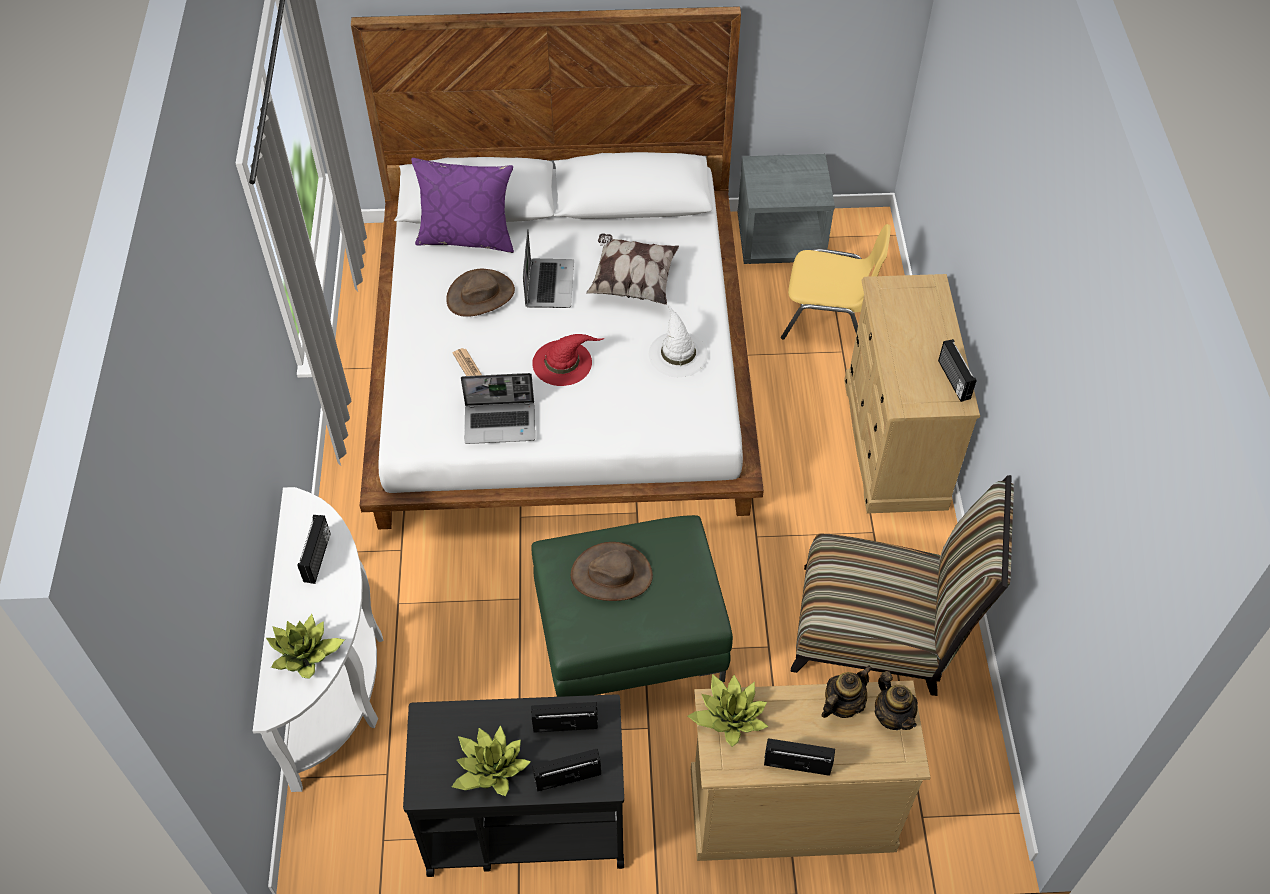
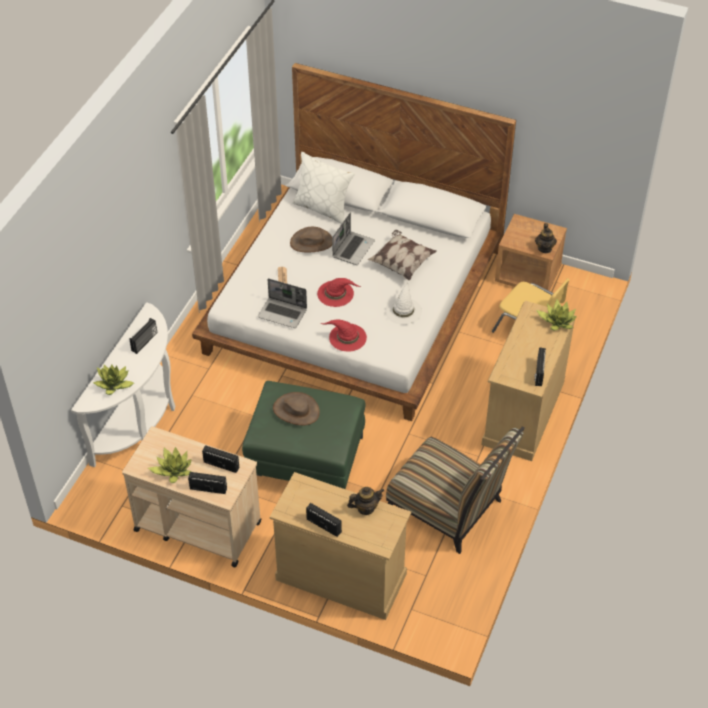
camera: 25 degrees right, 5 degrees down
(467, 237) = (323, 208): purple pillow -> white pillow
(524, 822) = (197, 526): black cart -> beige cart
(620, 426) = (347, 337): none -> red hat
(729, 716) = (303, 491): potted plant -> potted plant (557, 321)
(781, 240) = (528, 275): grey nightstand -> brown nightstand
(892, 716) = (388, 523): teapot -> teapot (545, 248)

